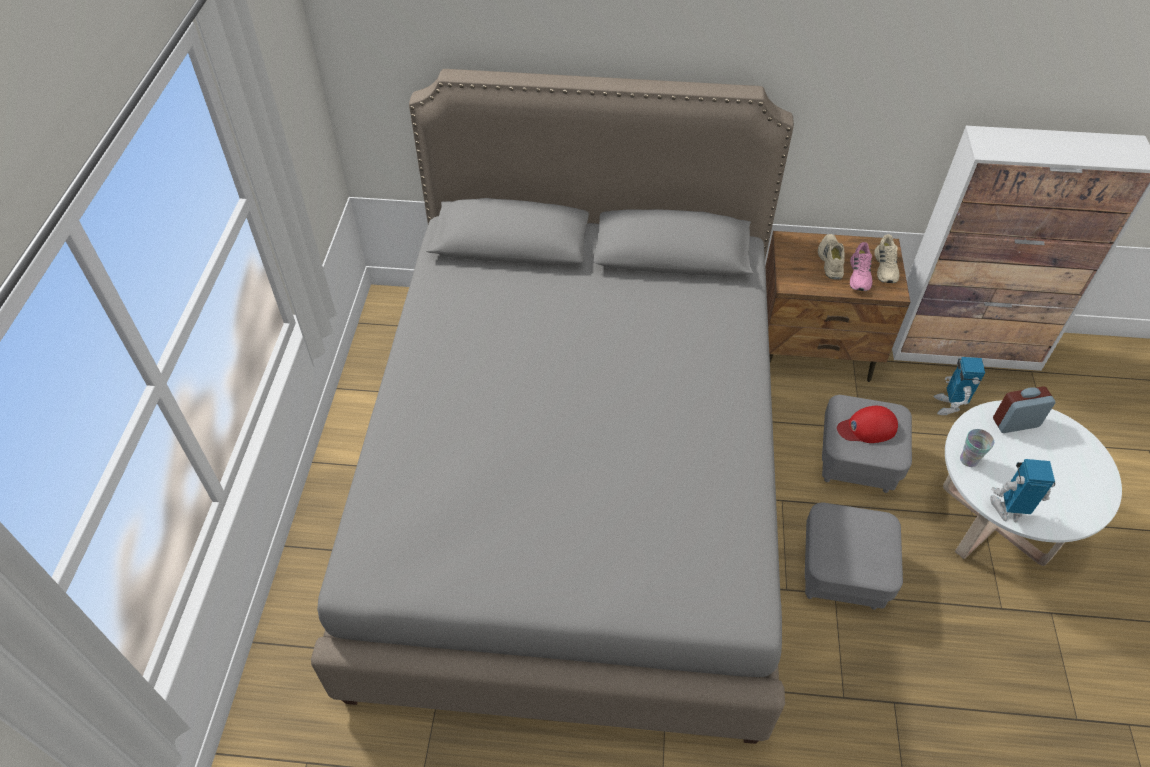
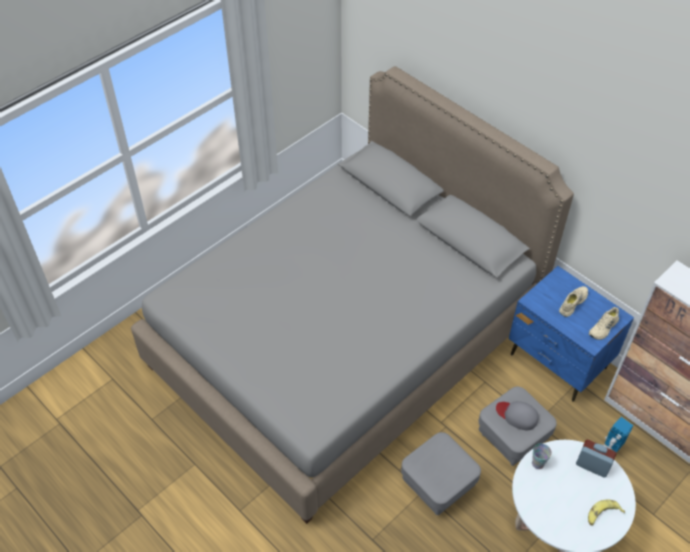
camera: 40 degrees right, 0 degrees up
(815, 350) = (558, 362): brown nightstand -> blue nightstand
(860, 275) = (581, 322): pink shoe -> none
(867, 428) = (517, 415): red cap -> grey cap
(1008, 511) = (528, 503): toy robot -> none
(1080, 467) = (602, 515): none -> banana

